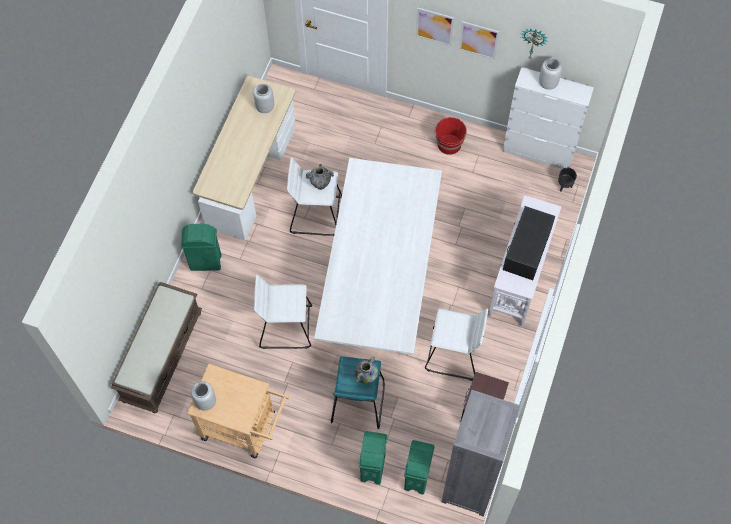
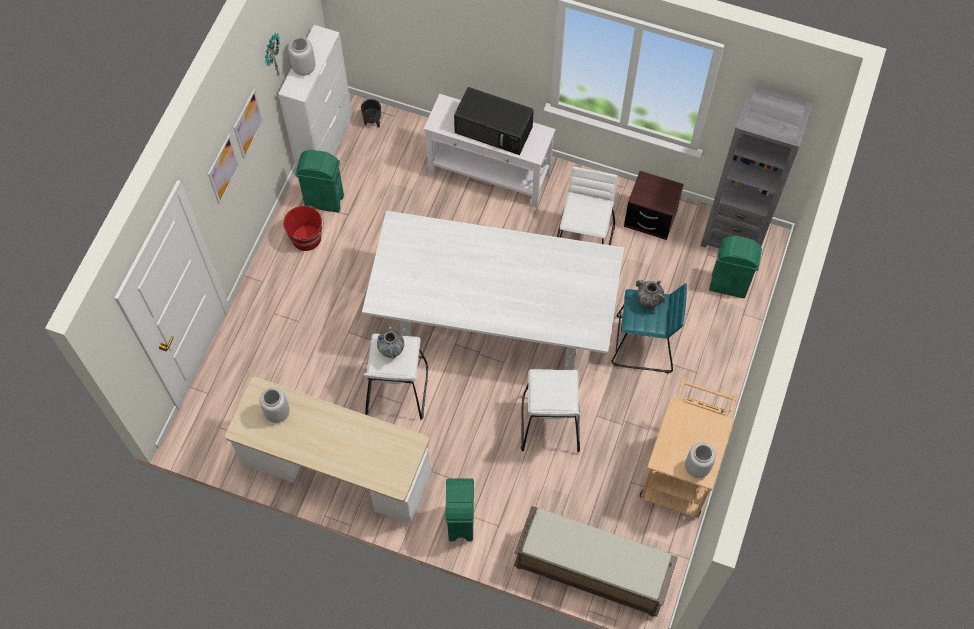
camera: 90 degrees left, 0 degrees up
(373, 467) = (720, 329): green trash can -> green trash can (324, 201)

